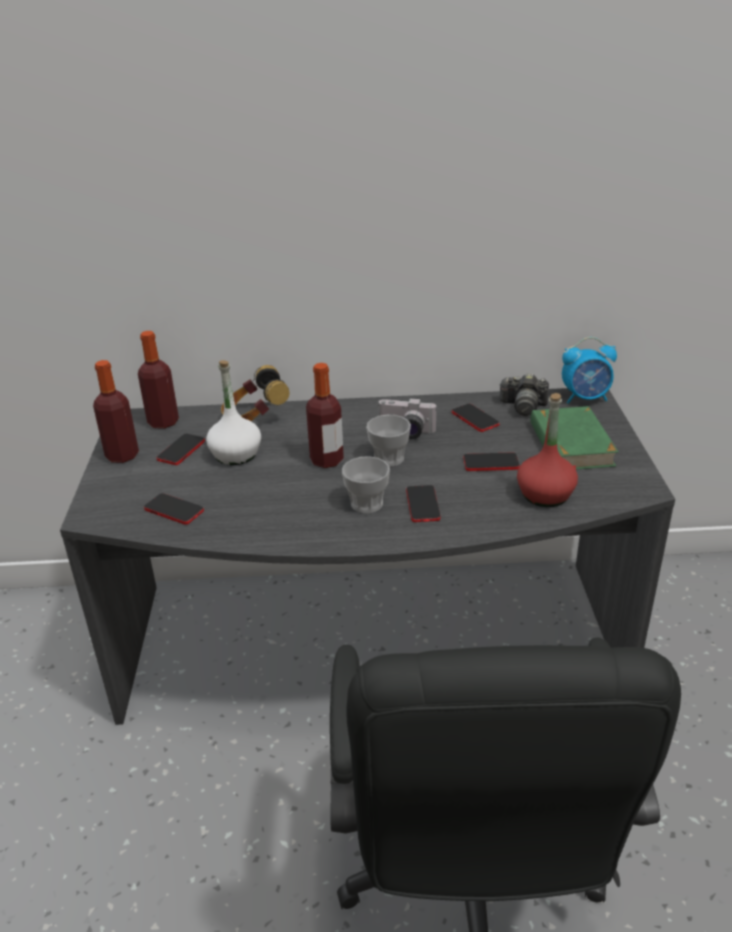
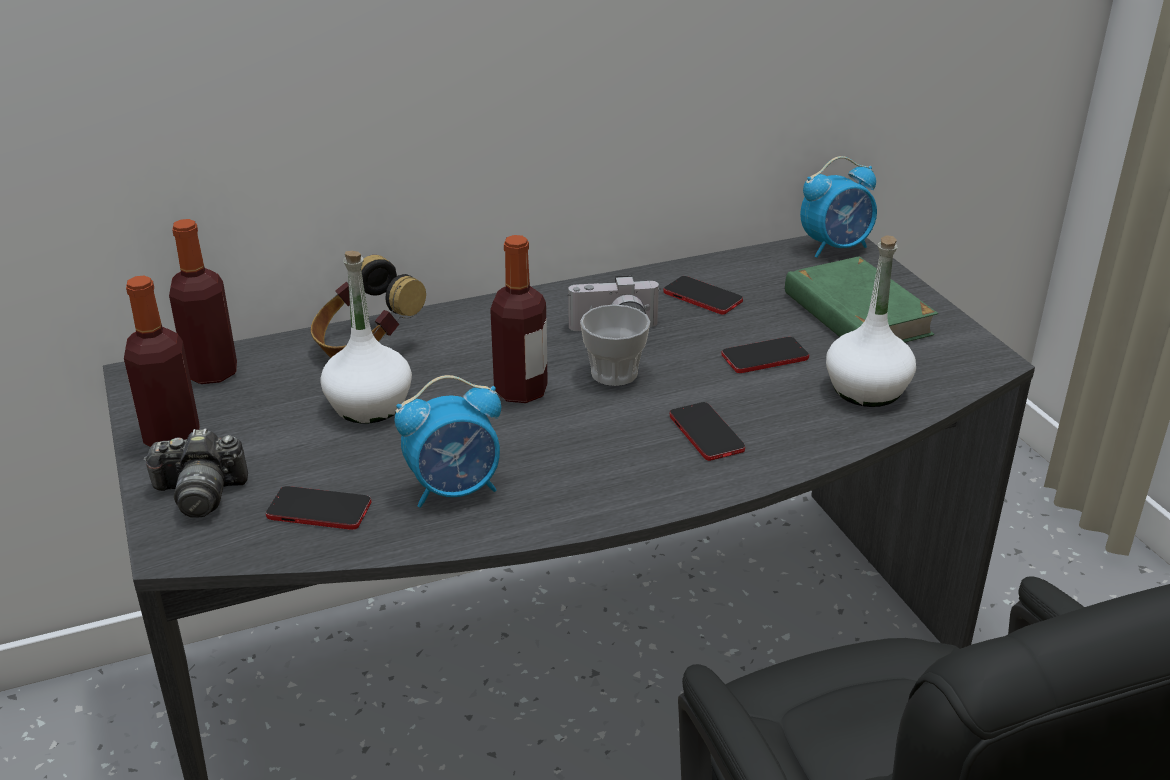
camera: 20 degrees left, 0 degrees up
(181, 450) = (271, 413): phone -> none
(254, 512) = (455, 489): none -> alarm clock
(367, 504) = (623, 446): cup -> none
(523, 406) = (759, 270): camera -> camera (200, 493)
(545, 495) = (867, 390): red bottle -> white bottle

